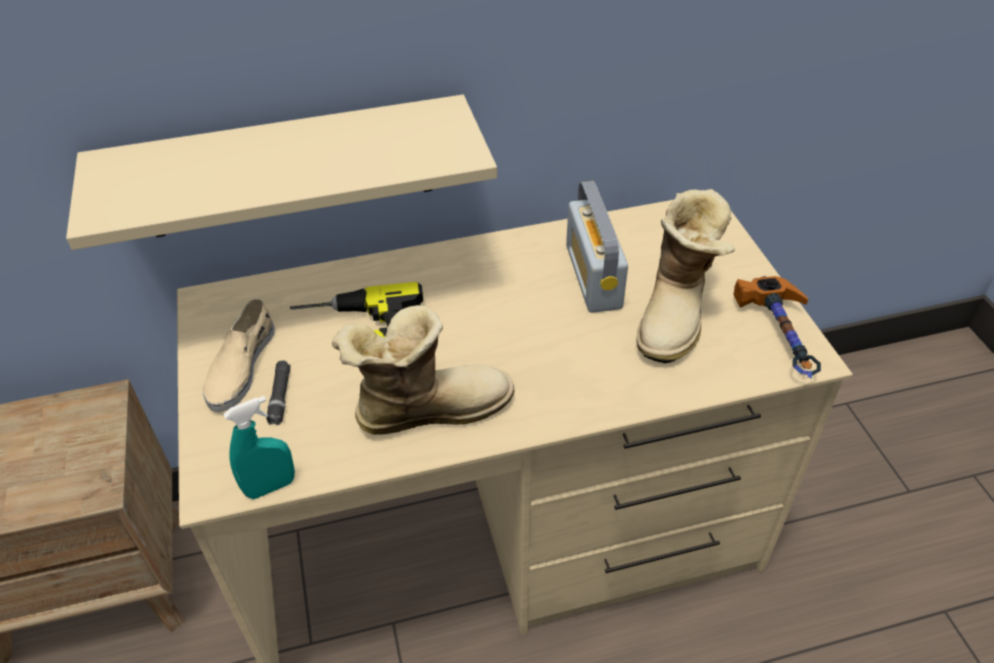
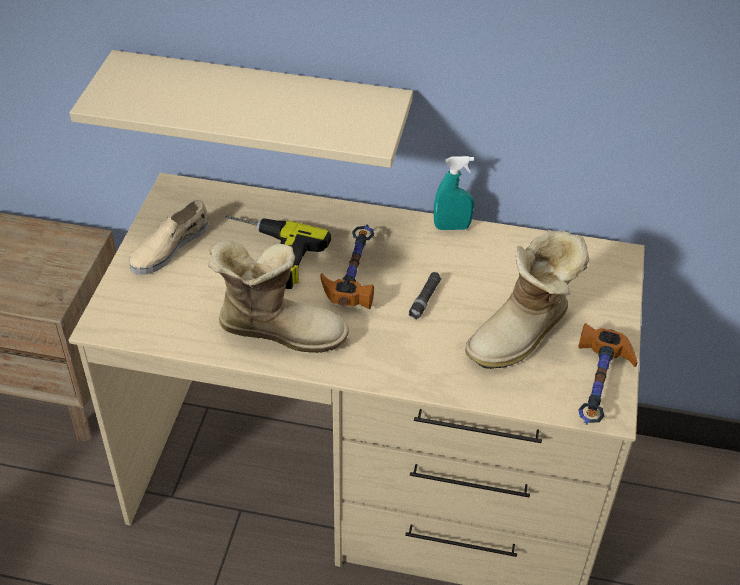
camera: 25 degrees right, 0 degrees up
(270, 487) = (139, 339): turquoise spray bottle -> turquoise spray bottle (452, 227)
(280, 397) = (182, 280): black flashlight -> black flashlight (425, 299)
(465, 317) = (353, 272): none -> hammer
(593, 276) = (477, 278): radio -> none

